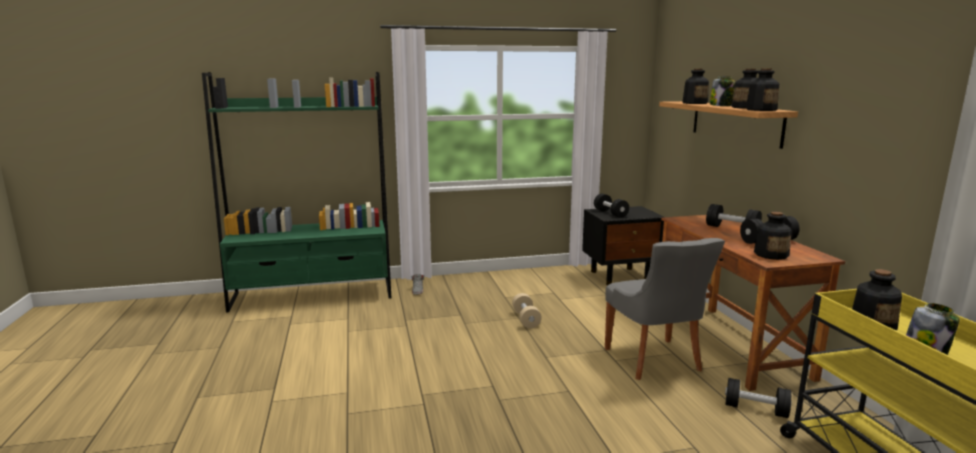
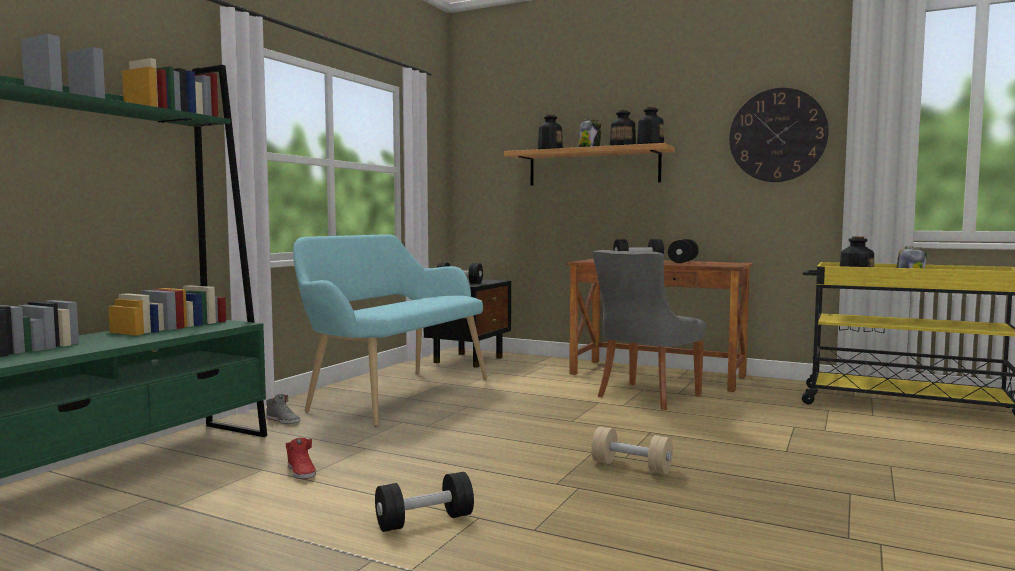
camera: 50 degrees left, 10 degrees down
(355, 327) = (301, 471): none -> red shoe
(505, 291) = (394, 394): none -> turquoise bench
(526, 319) = (478, 405): beige dumbbell -> beige dumbbell (631, 466)
(654, 361) = (645, 397): grey chair -> grey chair turned 105 degrees clockwise
(755, 409) = (762, 398): black dumbbell -> black dumbbell (424, 521)
(771, 254) = (715, 264): bottle -> none
(896, 112) = (777, 135): none -> wall clock

